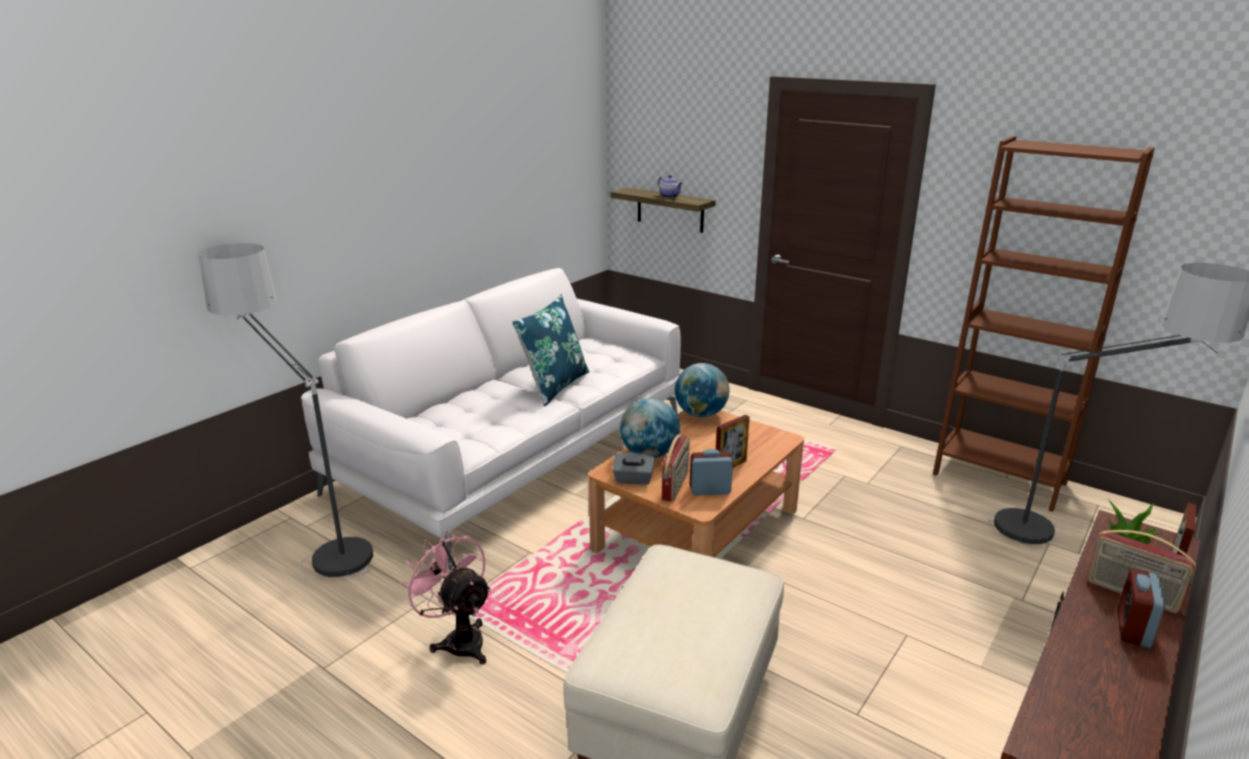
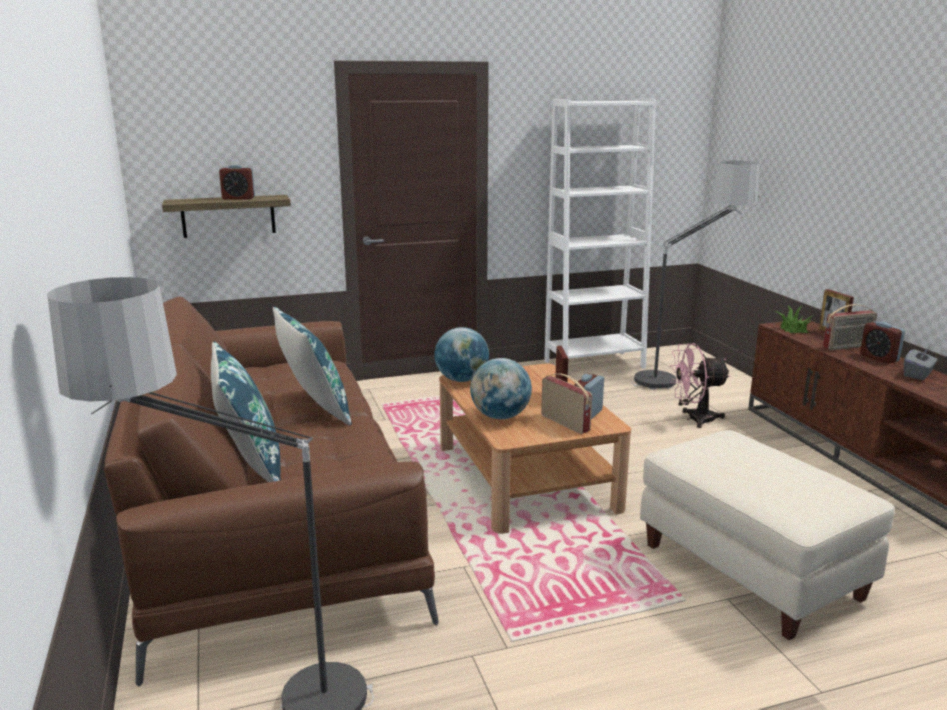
camera: 55 degrees left, 5 degrees down
(449, 401) = (250, 465): none -> blue pillow
(459, 639) = (562, 654): pink fan -> pink fan (694, 419)
(517, 452) = (272, 515): white sofa -> brown sofa
(633, 479) = (533, 434): grey tissue box -> grey tissue box (918, 374)
(670, 196) = (238, 198): teapot -> alarm clock
(999, 478) = (594, 364): brown bookcase -> white bookcase

